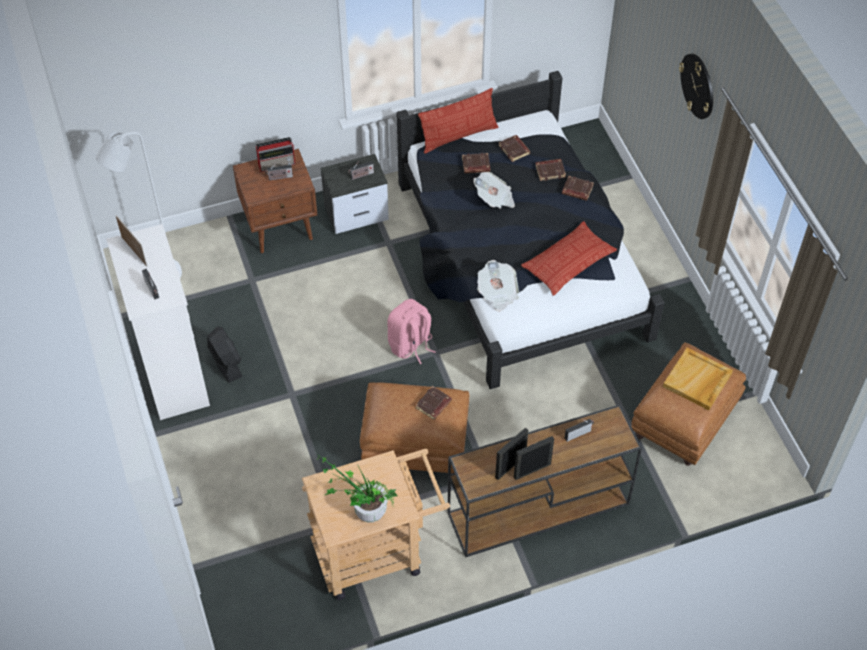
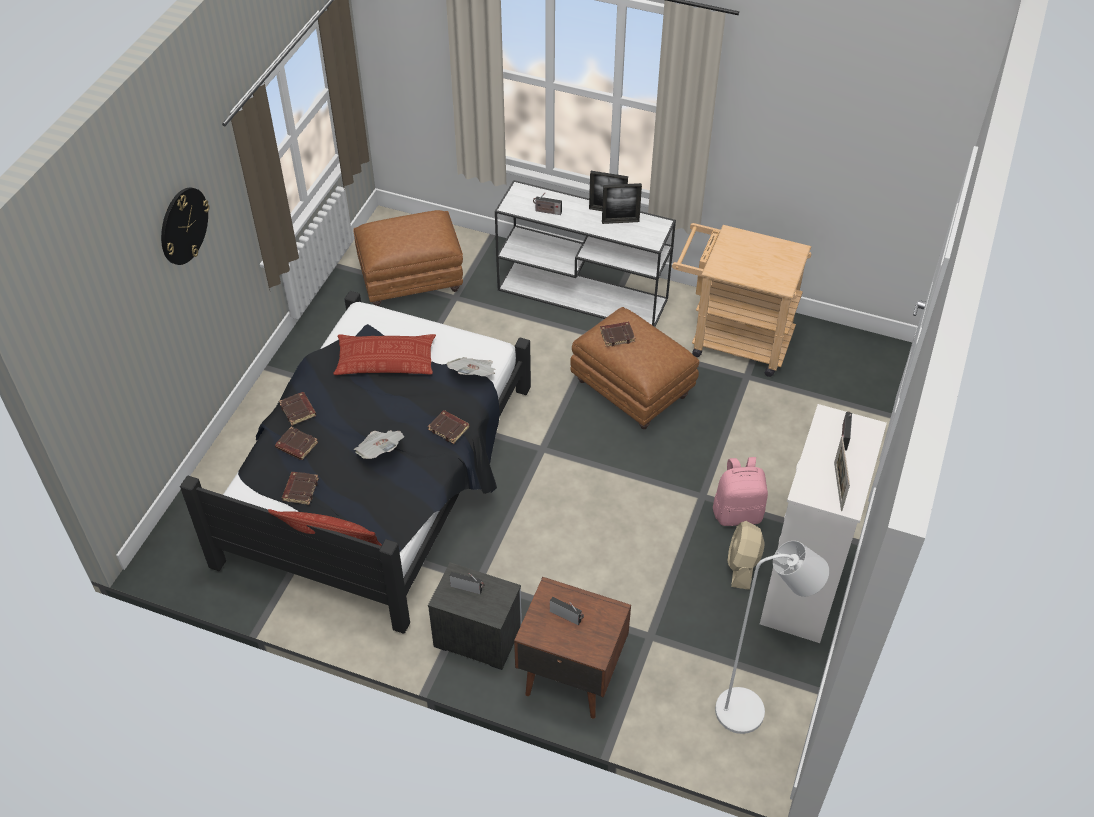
camera: 140 degrees left, 5 degrees down
(226, 363) = (742, 565): black fan -> beige fan
(277, 163) = (554, 636): radio -> none
(364, 511) = (762, 249): potted plant -> none
(411, 345) = (556, 469): pink backpack -> pink backpack (738, 513)
(475, 165) = (355, 498): brown book -> brown book (449, 428)
(536, 509) = (584, 294): brown console table -> white console table
(697, 381) = (399, 232): beige tray -> none

